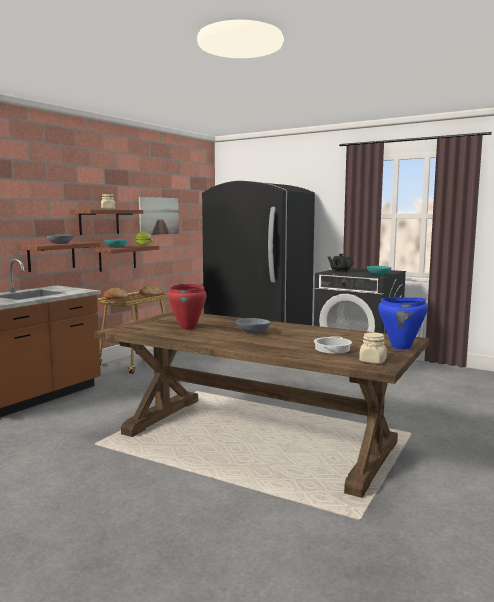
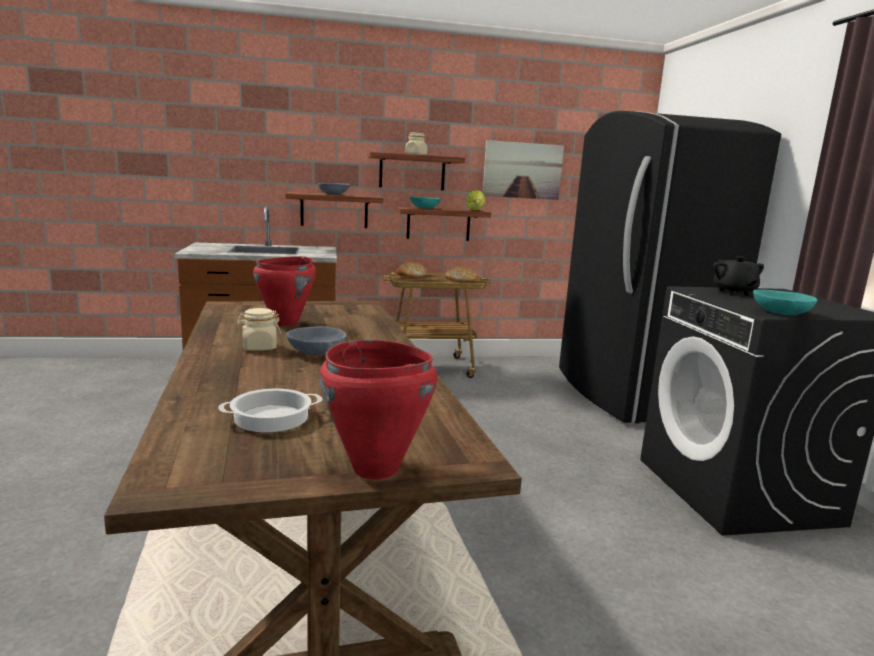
camera: 45 degrees right, 5 degrees up
(372, 361) = (209, 468): beige jar -> beige jar (259, 347)
(401, 347) = (375, 469): blue cooking pot -> red cooking pot

